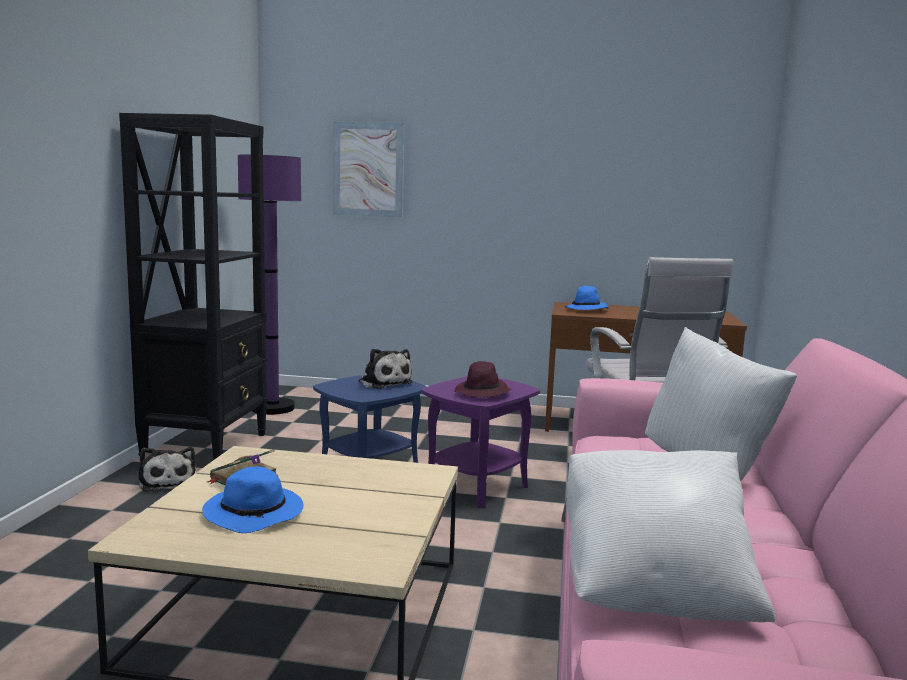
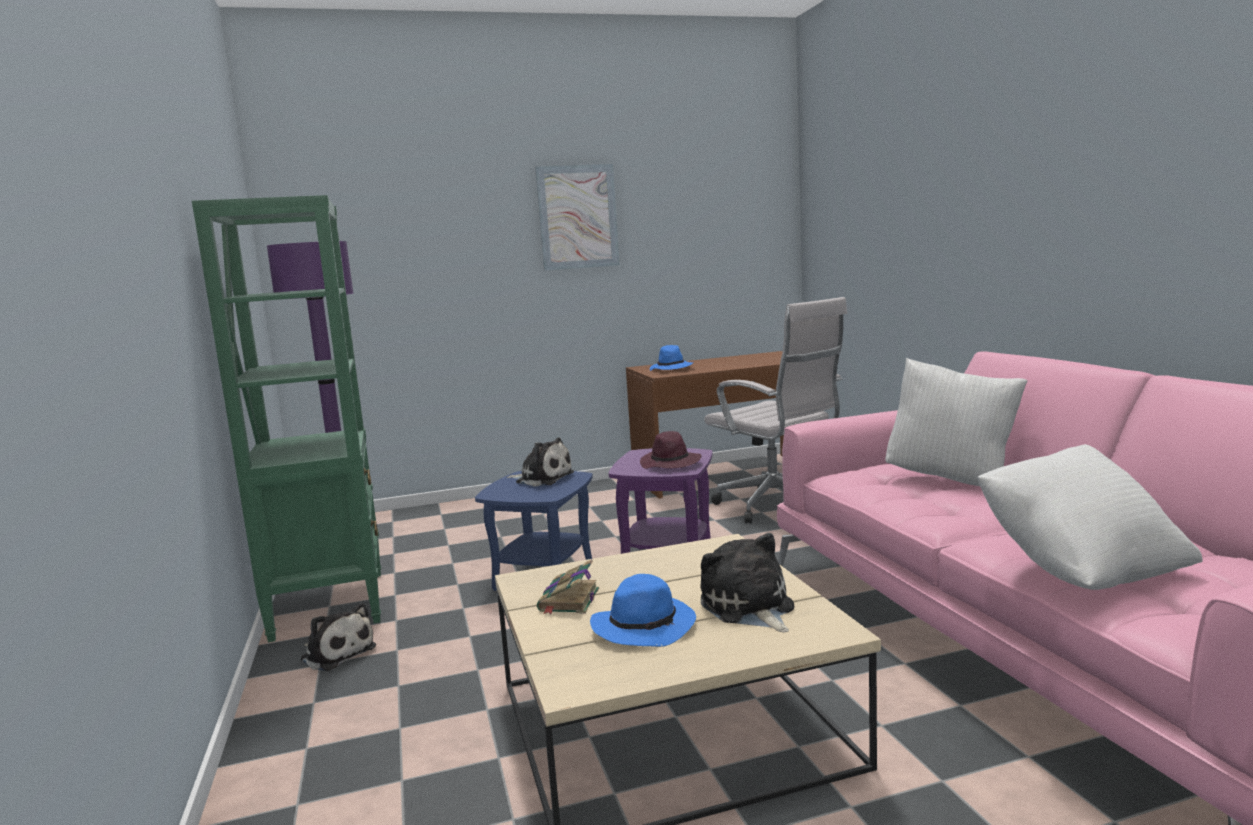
camera: 25 degrees left, 0 degrees up
(207, 446) = (330, 604): black bookcase -> green bookcase
(351, 526) = (748, 608): none -> plush toy
(368, 169) = (401, 250): picture -> picture (578, 217)

